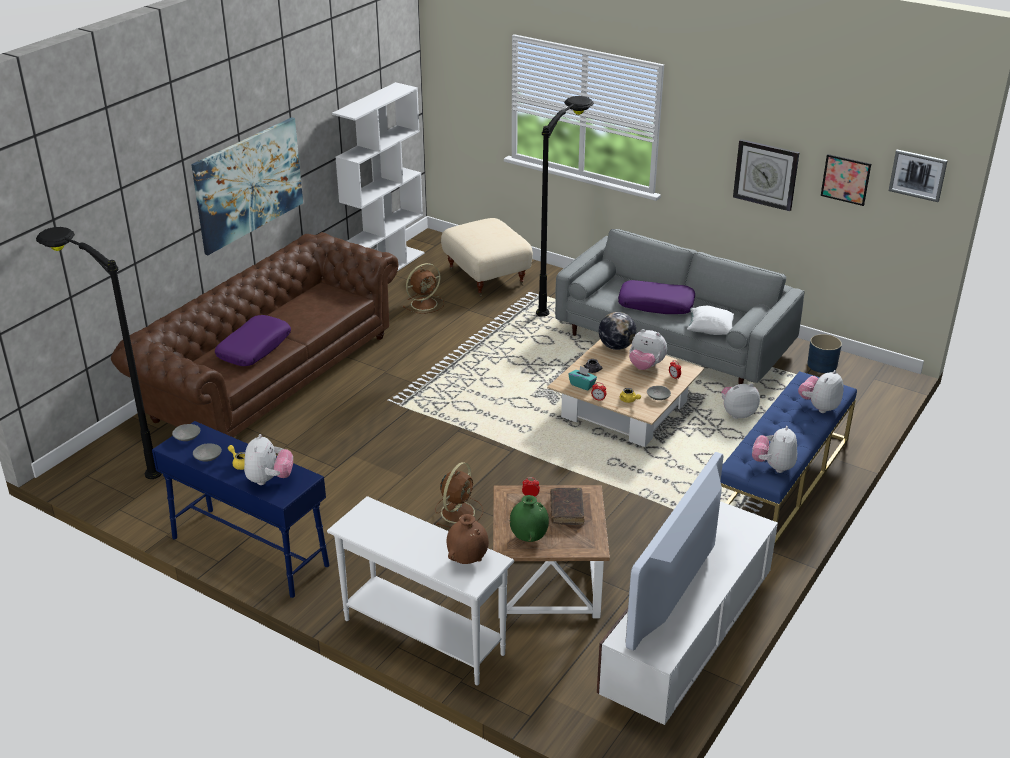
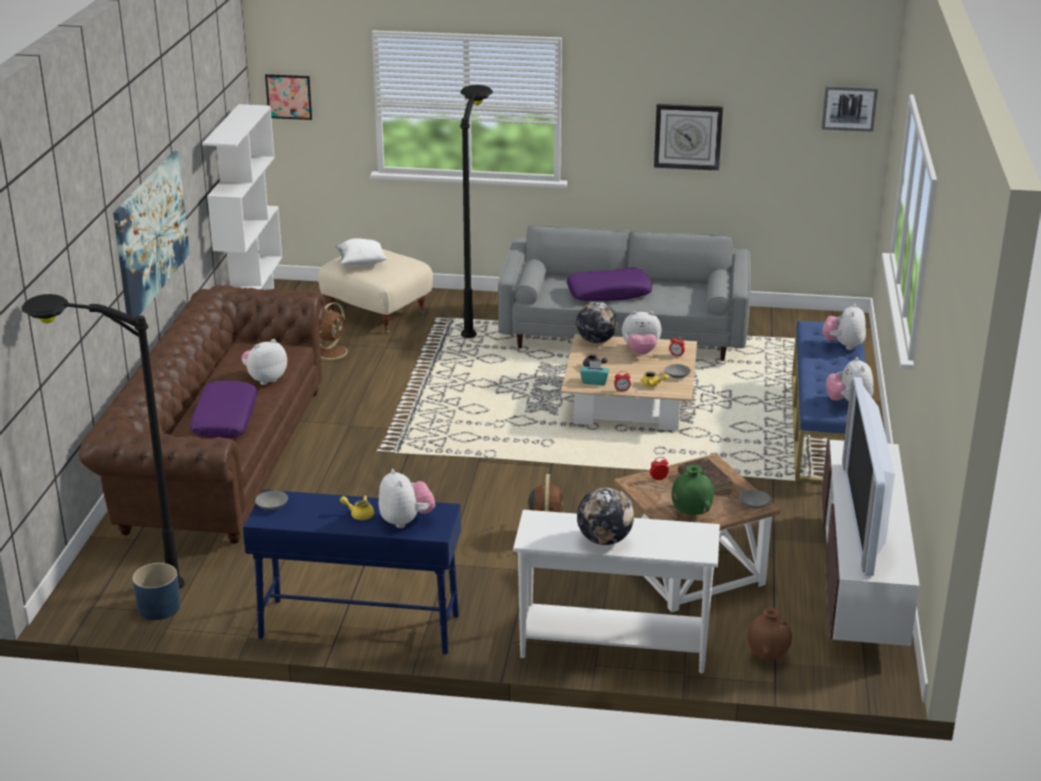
camera: 25 degrees left, 5 degrees down
(207, 457) = (315, 518): grey bowl -> grey bowl (754, 504)
(404, 545) = (604, 540): none -> globe
(468, 559) = (677, 535): brown vase -> brown vase (767, 656)
(709, 331) = (681, 305): white pillow -> white pillow (361, 263)
(737, 413) = (738, 382): plush toy -> plush toy (265, 379)
(822, 365) = (779, 324): blue planter -> blue planter (159, 607)
(845, 179) = (775, 126): picture -> picture (289, 96)

